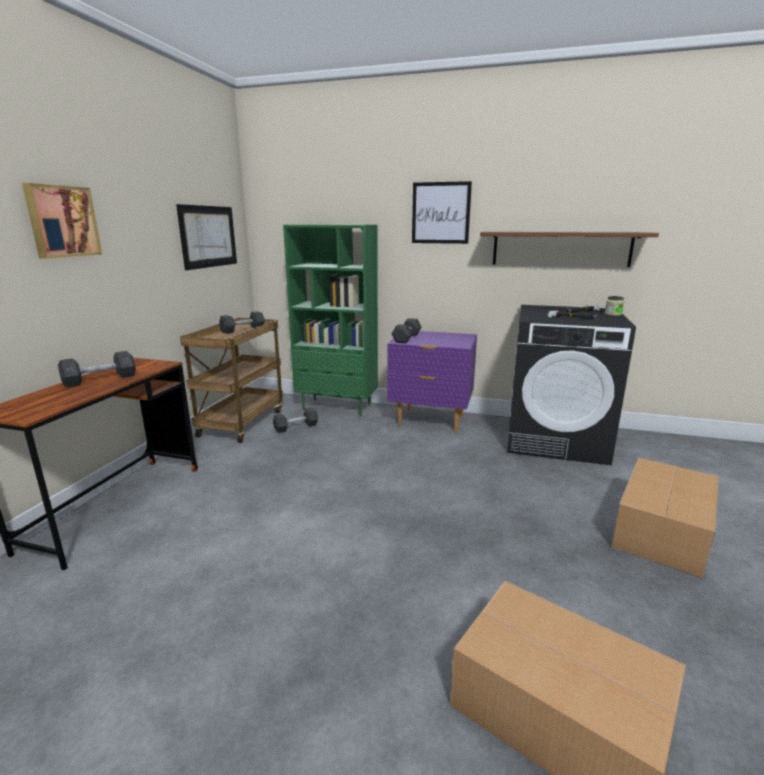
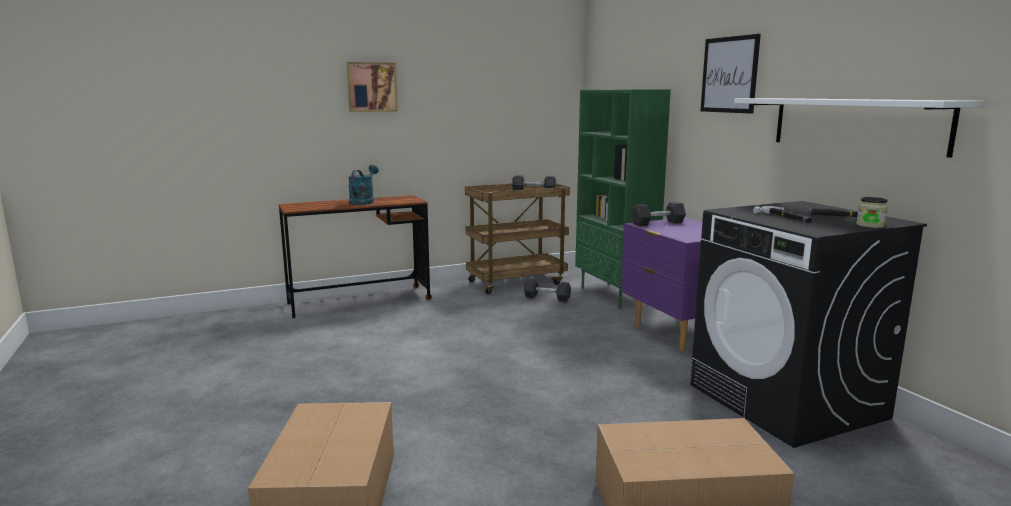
camera: 50 degrees right, 5 degrees down
(100, 379) = (363, 201): grey dumbbell -> turquoise watering can
(208, 236) = (524, 101): picture -> none
(560, 249) = (856, 124): brown shelf -> white shelf

